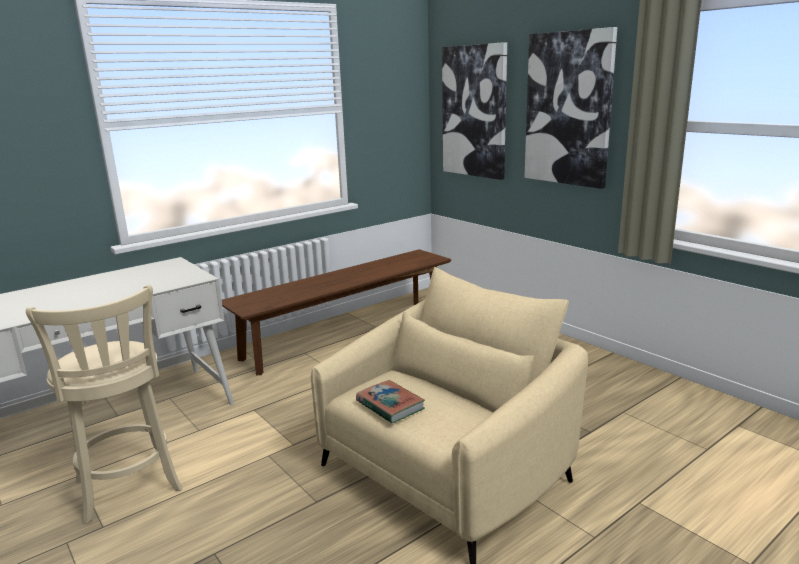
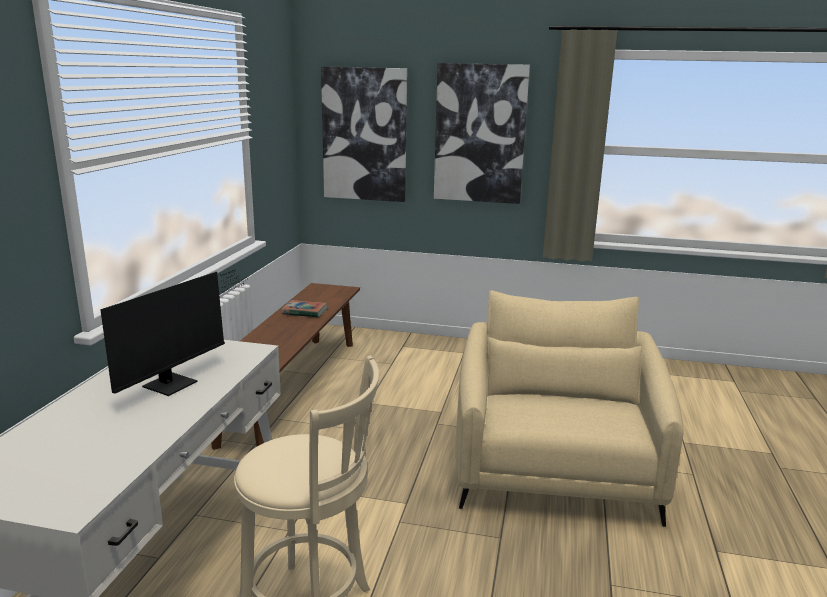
camera: 40 degrees left, 0 degrees up
(119, 287) = (177, 382): none -> monitor
(390, 405) = (548, 421): book -> book (304, 312)

